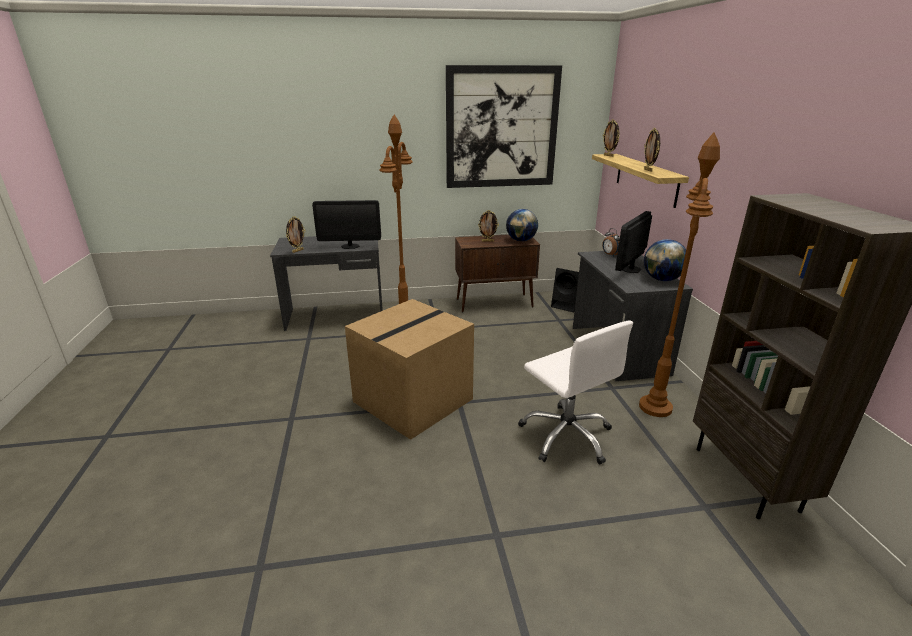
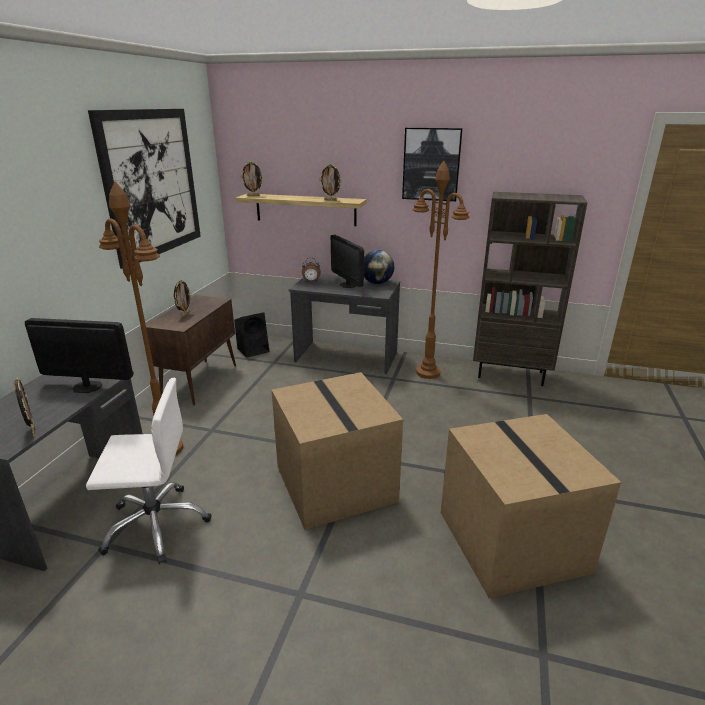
camera: 65 degrees left, 0 degrees up
(350, 246) = (87, 387): monitor -> monitor turned 105 degrees counterclockwise
(394, 529) = (514, 542): none -> cardboard box
(521, 240) = (208, 302): globe -> none
(566, 435) = (439, 418): white office chair -> white office chair (156, 524)
(754, 141) = (431, 164): none -> picture

